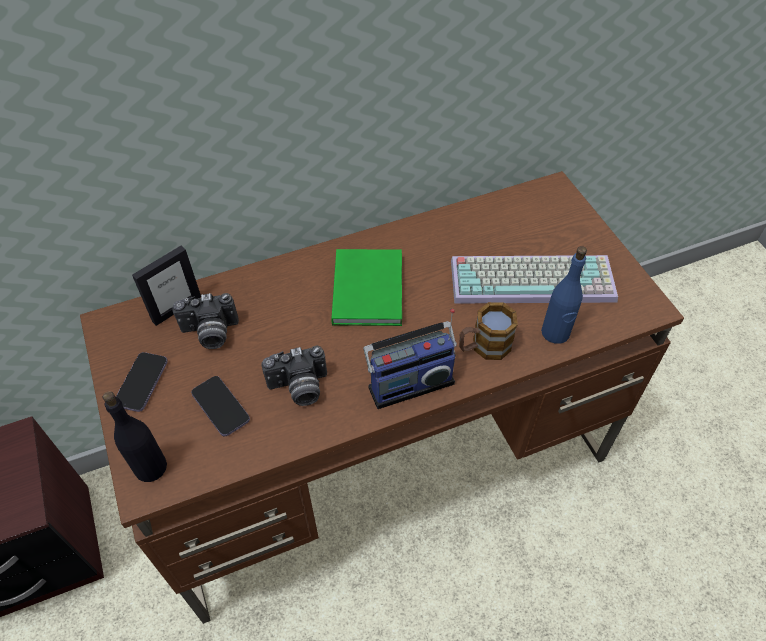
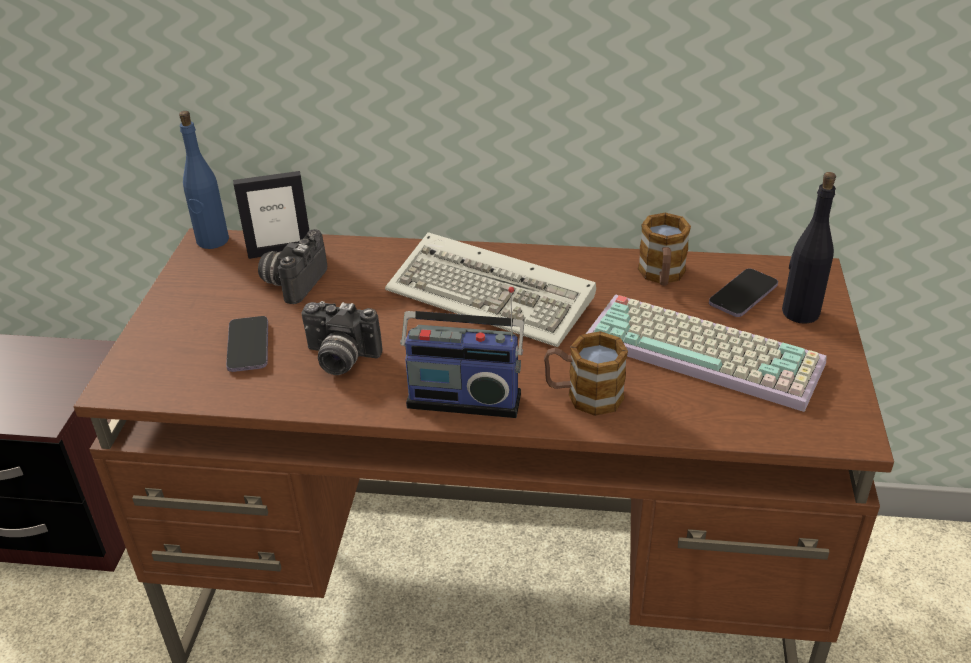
camera: 30 degrees right, 15 degrees down
(142, 383) = (194, 300): phone -> phone (743, 295)
(150, 467) = (139, 370): black bottle -> black bottle (800, 312)
(210, 334) = (293, 282): camera -> camera turned 90 degrees clockwise
(369, 288) = (495, 296): green book -> keyboard
(467, 227) = (661, 276): none -> mug
(555, 333) = (690, 414): blue bottle -> blue bottle (212, 241)

